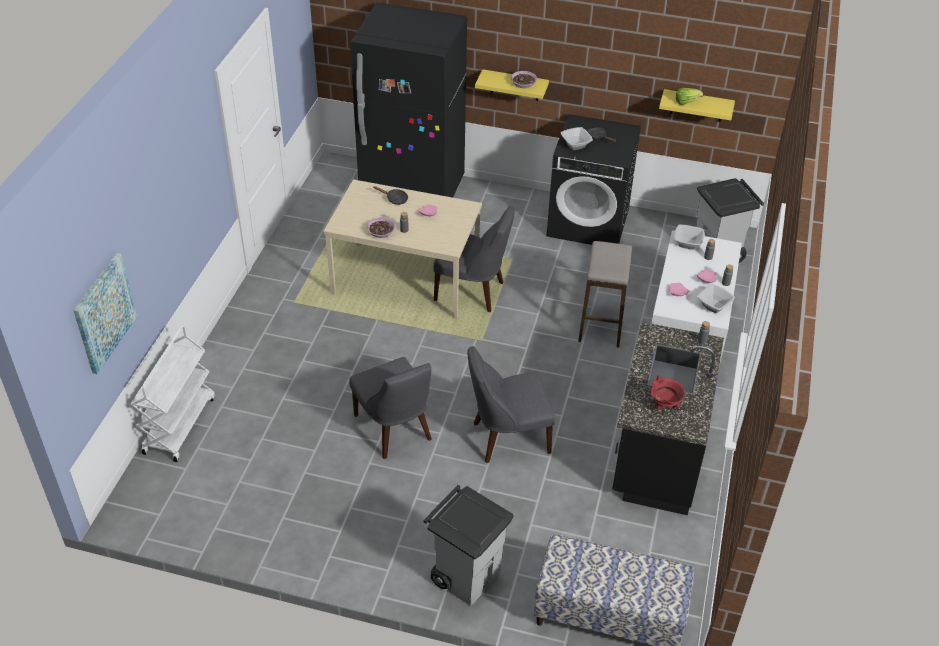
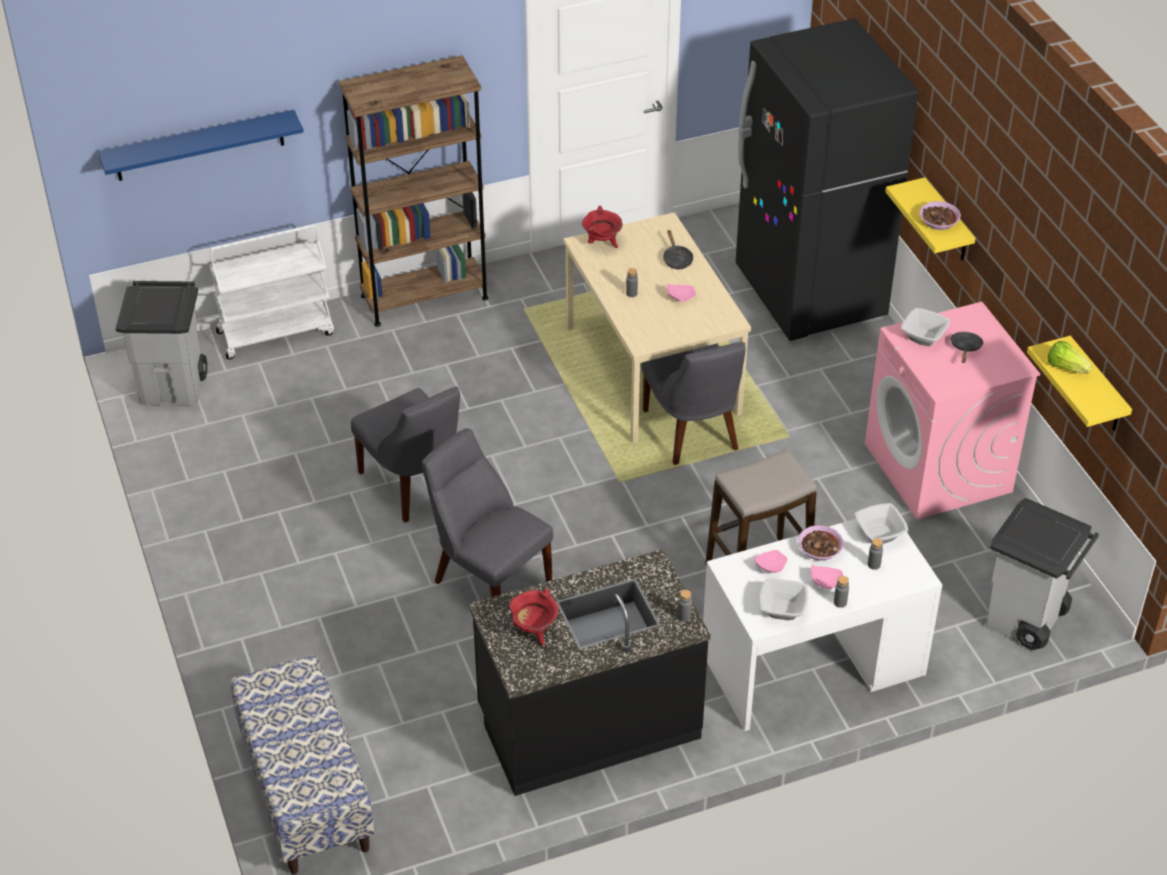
camera: 55 degrees right, 0 degrees up
(104, 313) = (199, 146): picture -> blue shelf
(230, 338) = (424, 297): none -> brown bookcase
(347, 218) = (602, 243): none -> red cooking pot
(381, 232) = (609, 279): bowl -> bowl (820, 549)
(394, 430) = (414, 486): grey chair -> grey chair turned 60 degrees counterclockwise
(466, 575) = (266, 646): grey trash can -> grey trash can (174, 386)
(589, 222) = (938, 468): black washing machine -> pink washing machine

